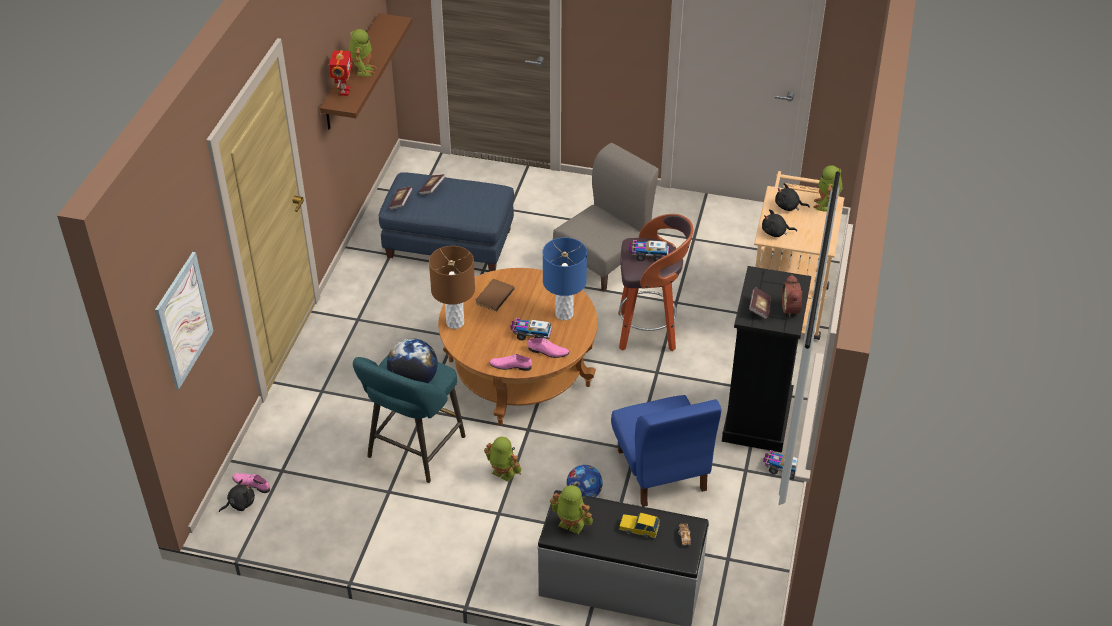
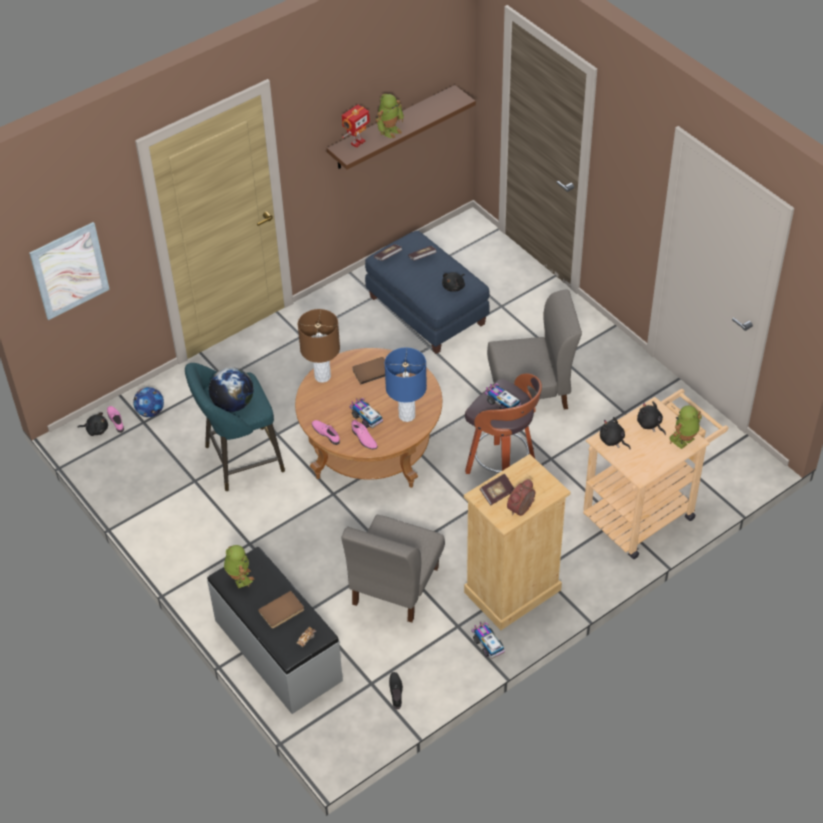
camera: 40 degrees right, 5 degrees up
(485, 198) = (454, 287): none -> black plush toy
(502, 474) = (281, 516): toy robot -> none
(584, 494) = (321, 567): football -> football (150, 412)
(639, 528) = (282, 612): toy car -> brown book
(661, 471) = (394, 586): blue chair -> grey chair
(754, 551) = (396, 691): none -> black shoe
(757, 418) = (512, 591): black dresser -> beige dresser

